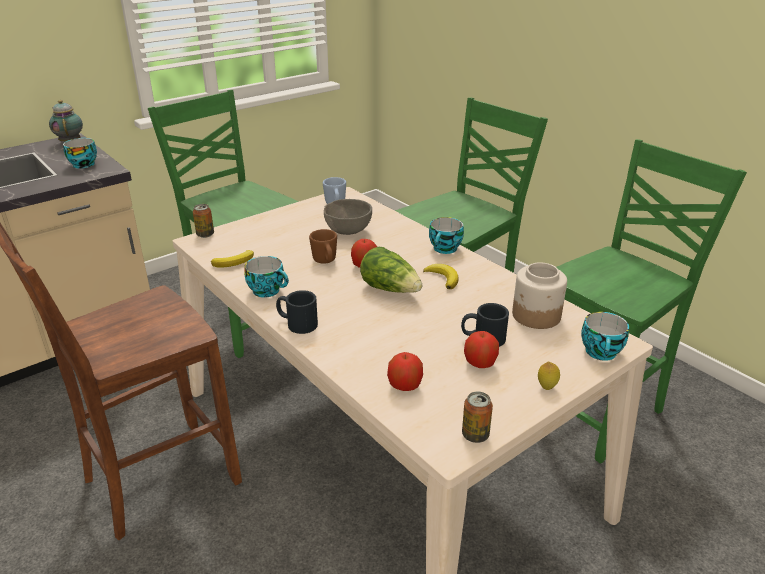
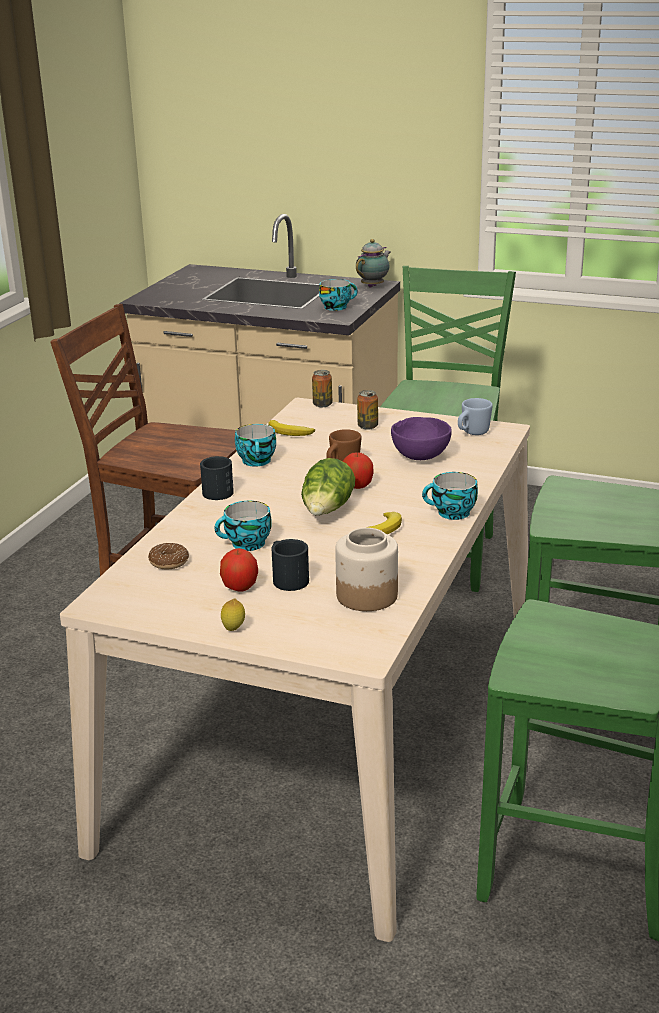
camera: 60 degrees right, 5 degrees down
(347, 231) = (421, 456): grey bowl -> purple bowl
(404, 386) = (169, 562): apple -> donut
(475, 435) = (126, 611): can -> can (367, 426)
(602, 353) = (330, 648): cup -> cup (246, 544)

